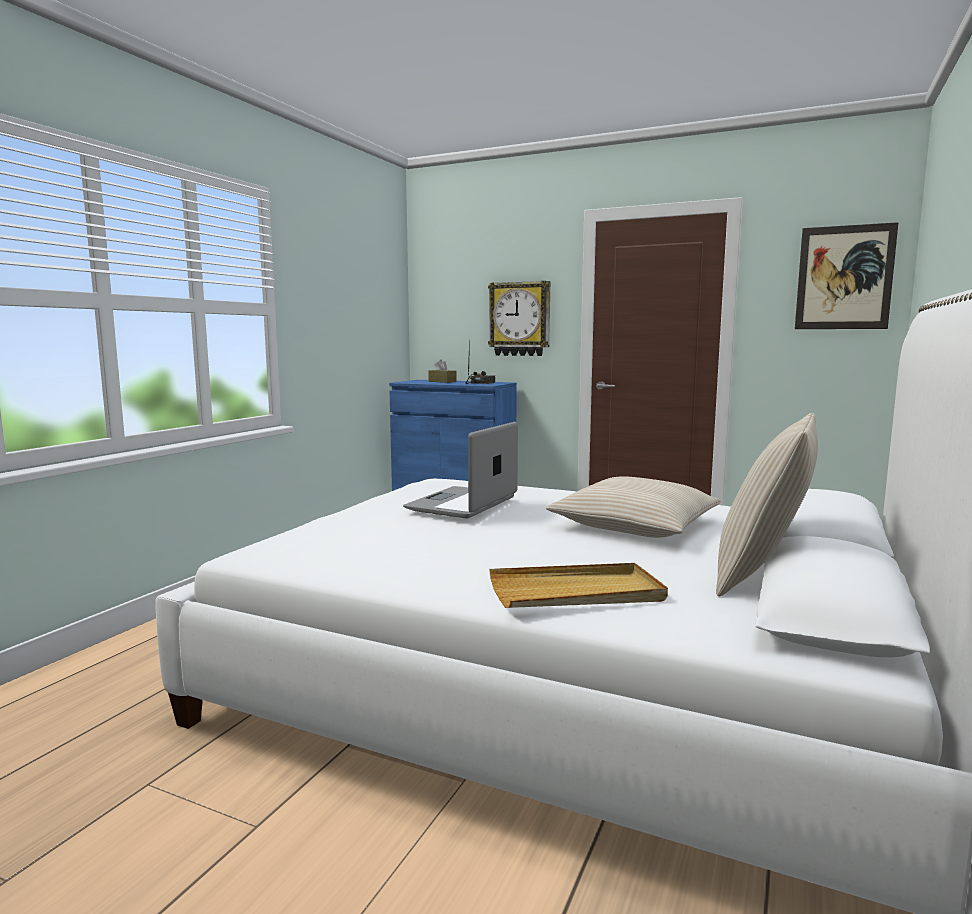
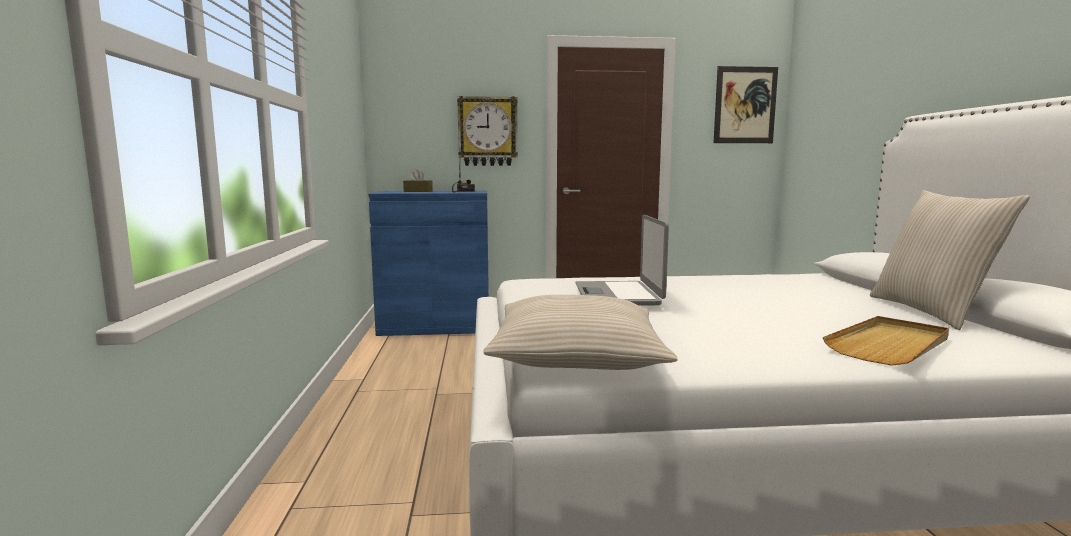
camera: 30 degrees left, 0 degrees up
(635, 525) = (770, 293): beige pillow -> beige pillow (577, 354)

